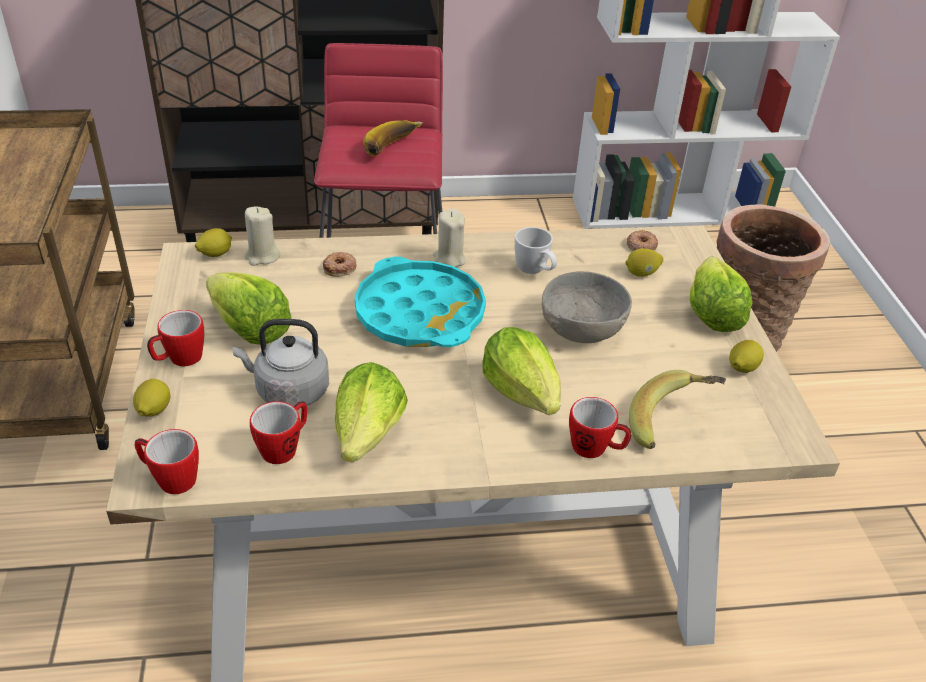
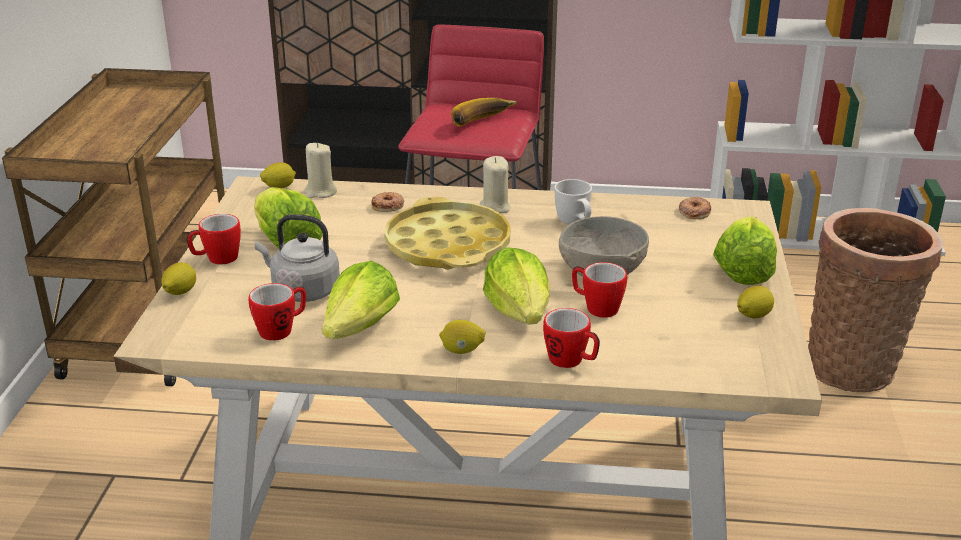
camera: 15 degrees right, 10 degrees down
(170, 479) = (175, 340): mug -> mug (596, 307)
(420, 314) = (448, 246): turquoise tray -> yellow tray
(641, 273) = (684, 233): lemon -> lemon (462, 351)
(672, 424) = (658, 351): banana -> none

